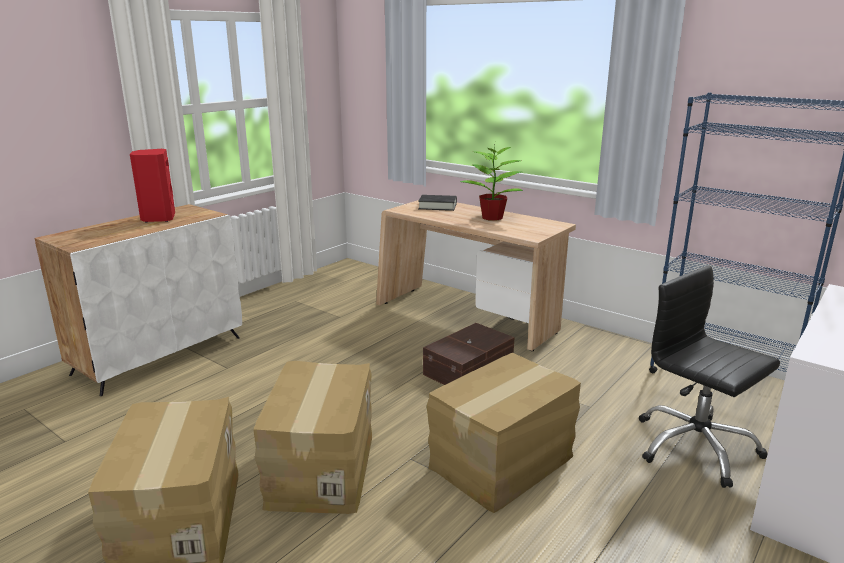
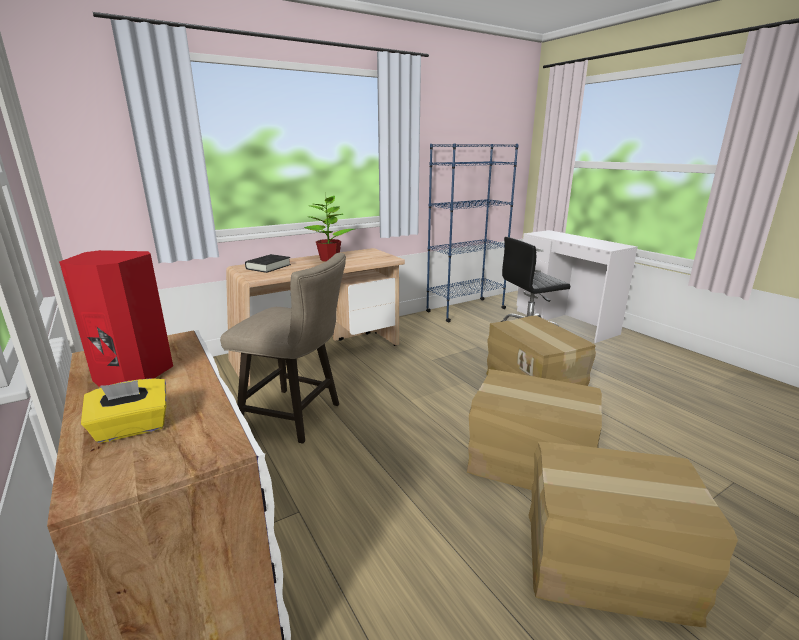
camera: 70 degrees left, 0 degrees up
(101, 231) = (132, 428): none -> yellow tissue box
(344, 337) = (297, 417): none -> beige stool
(470, 369) = (407, 371): brown storage box -> none

